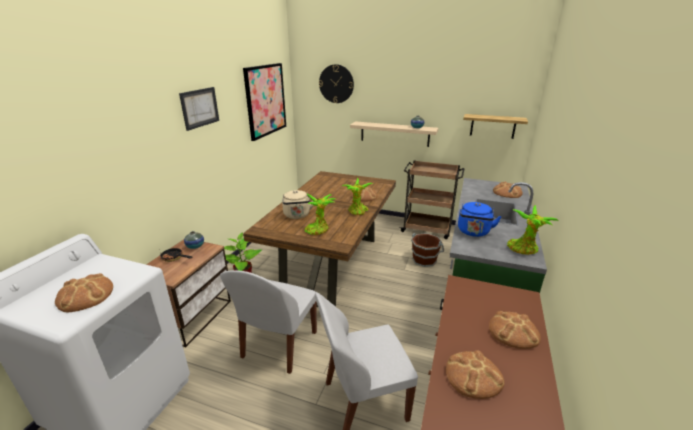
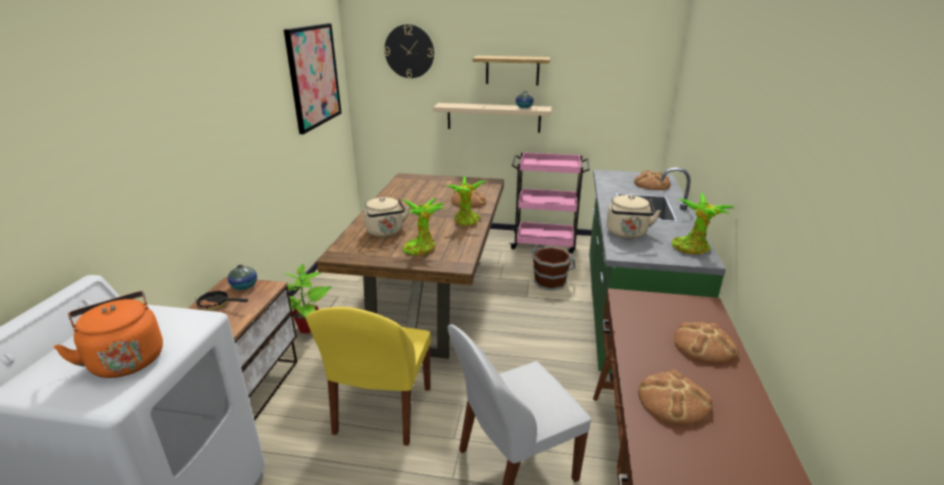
camera: 10 degrees left, 0 degrees up
(85, 295) = (126, 359): bread -> orange kettle
(200, 108) = (233, 86): picture -> none
(278, 346) = (382, 412): white chair -> yellow chair
(427, 229) = (545, 242): brown cart -> pink cart
(473, 232) = (627, 234): blue kettle -> beige kettle
(493, 126) = (621, 102): shelf -> shelf (512, 70)

